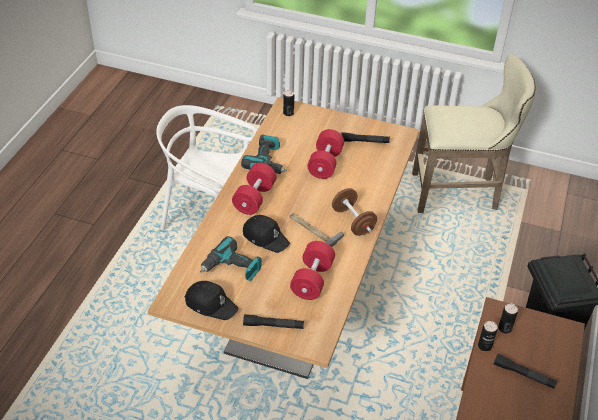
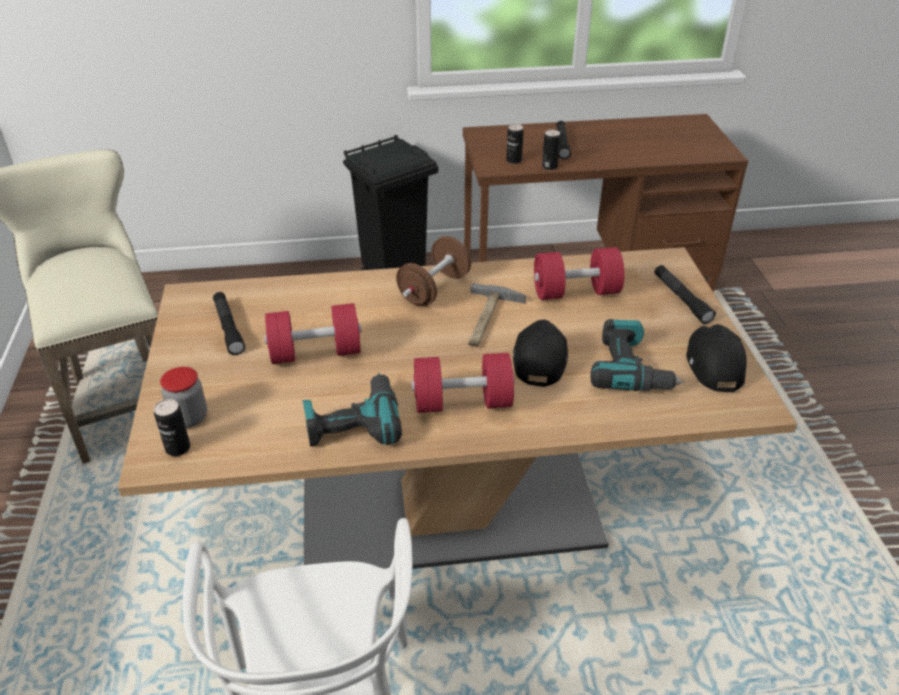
camera: 115 degrees left, 5 degrees down
(305, 119) = (189, 418): none -> jar

